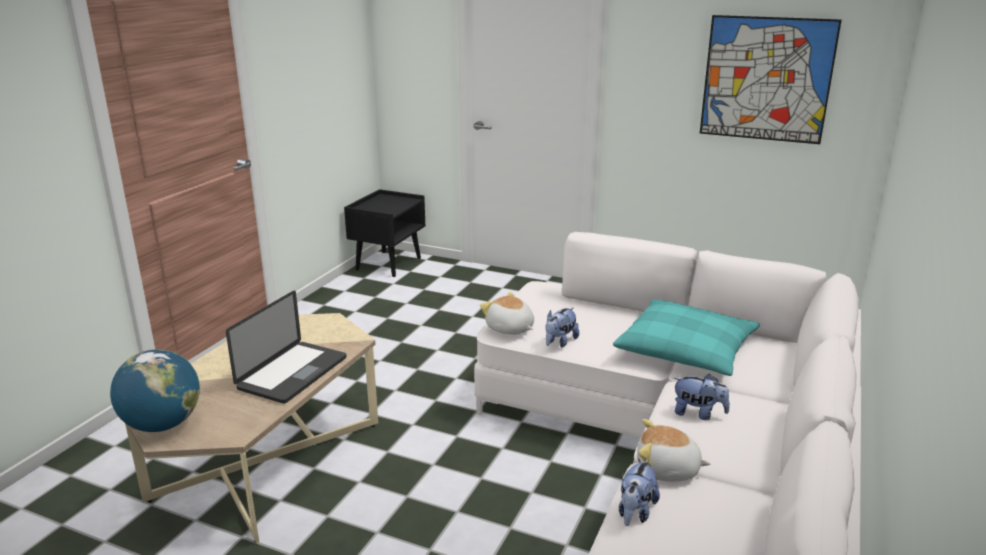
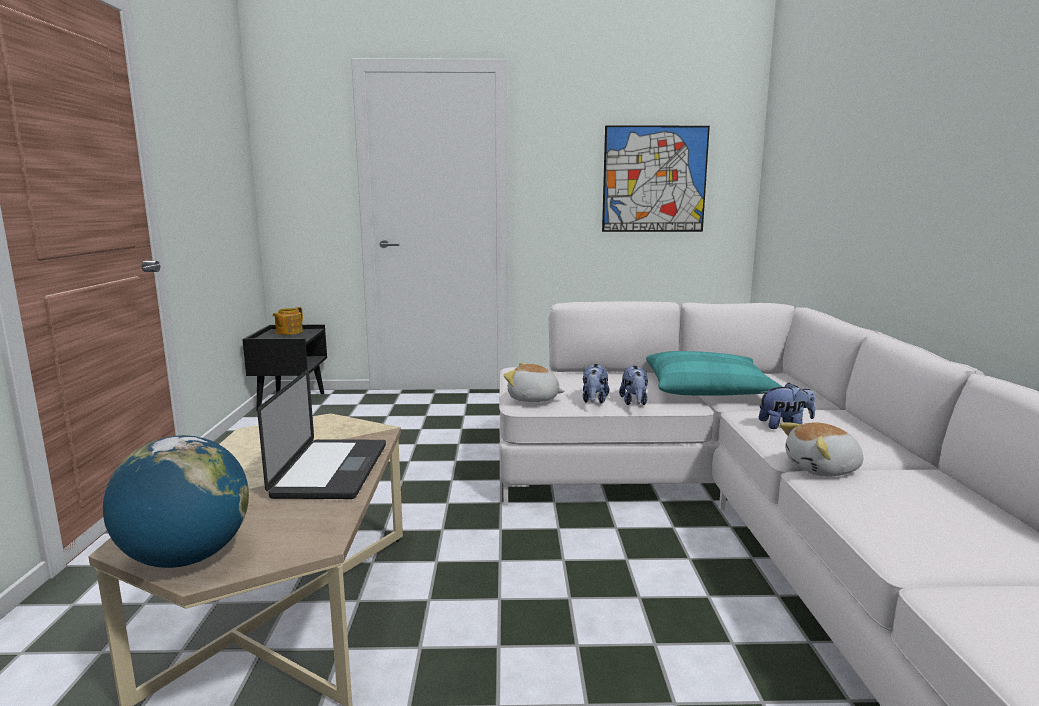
camera: 25 degrees left, 10 degrees down
(390, 201) = (288, 332): none -> teapot
(635, 512) = (851, 505): plush toy -> plush toy (634, 402)

